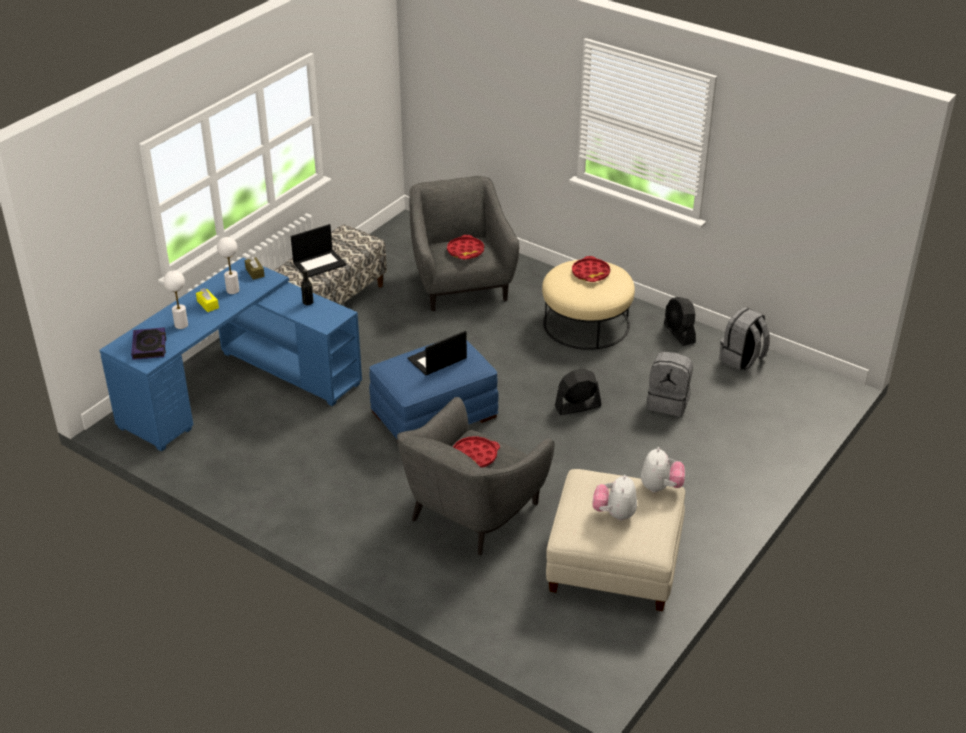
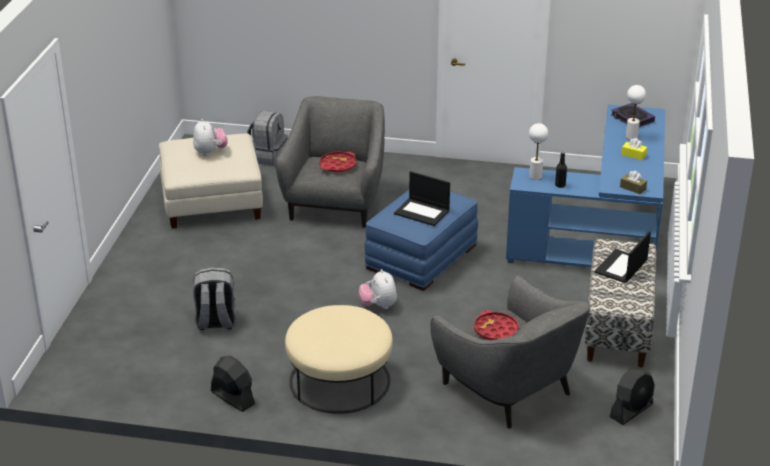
camera: 155 degrees right, 5 degrees down
(233, 290) = (630, 170): white table lamp -> white table lamp (535, 177)
(437, 359) = (422, 212): laptop -> laptop turned 90 degrees clockwise
(577, 406) = (300, 296): black fan -> black fan (631, 411)
(590, 273) = (340, 336): red tray -> none
(660, 487) = (183, 176): plush toy -> plush toy (378, 306)
(742, 359) = (154, 387): grey backpack -> grey backpack (268, 157)

